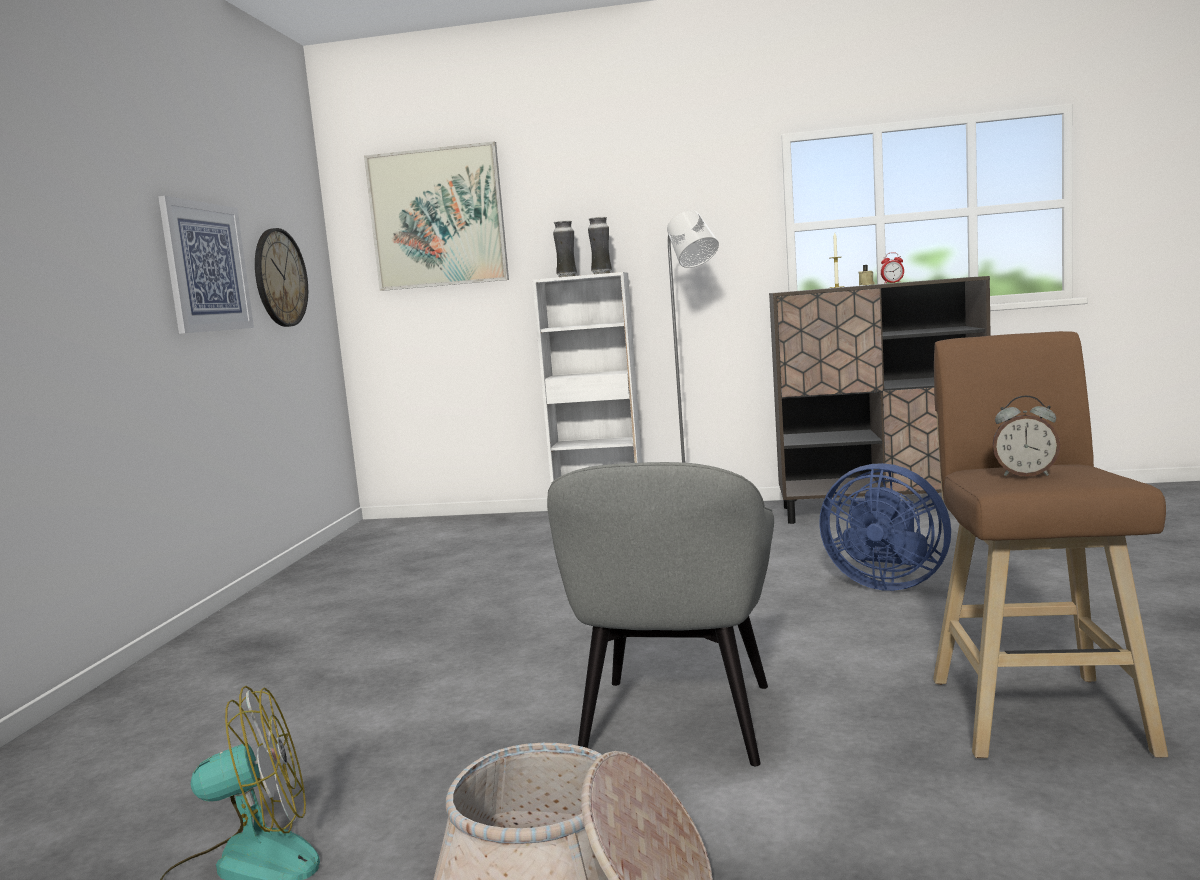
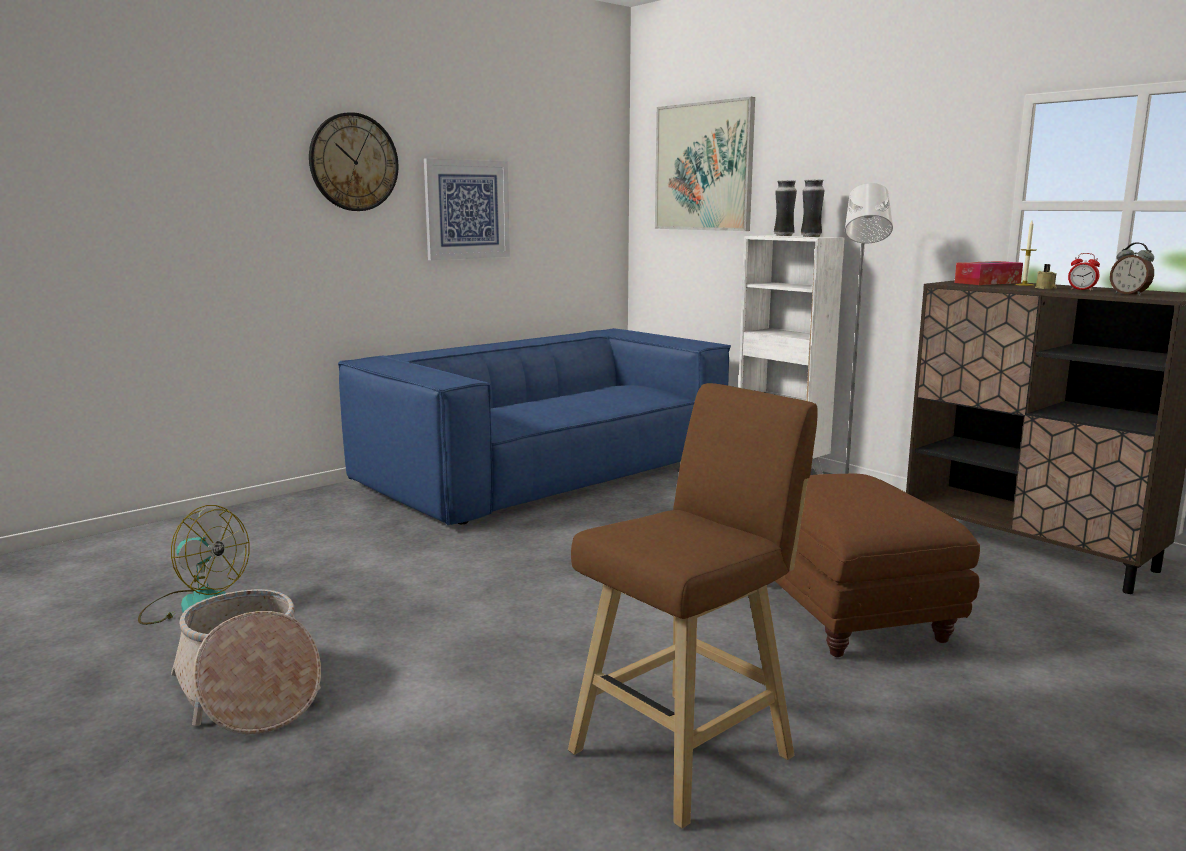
camera: 40 degrees right, 5 degrees up
(280, 278) = (555, 215): wall clock -> wall clock (353, 162)
(379, 577) = (546, 470): none -> blue sofa
(676, 723) = (479, 636): grey armchair -> none
(806, 289) = (987, 282): none -> tissue box
(885, 583) = (848, 613): blue fan -> brown ottoman
(1025, 475) = (647, 528): alarm clock -> alarm clock (1129, 294)

